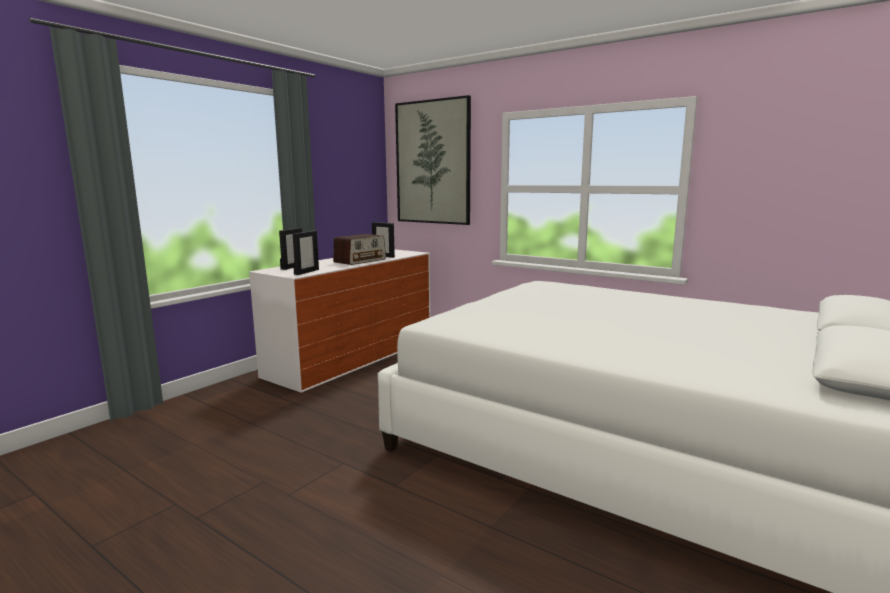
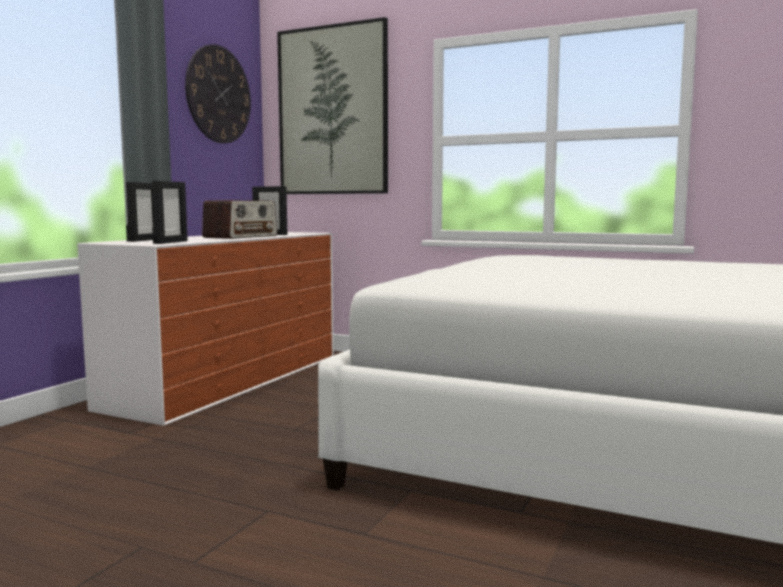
camera: 10 degrees left, 5 degrees down
(351, 154) = (218, 95): none -> wall clock

